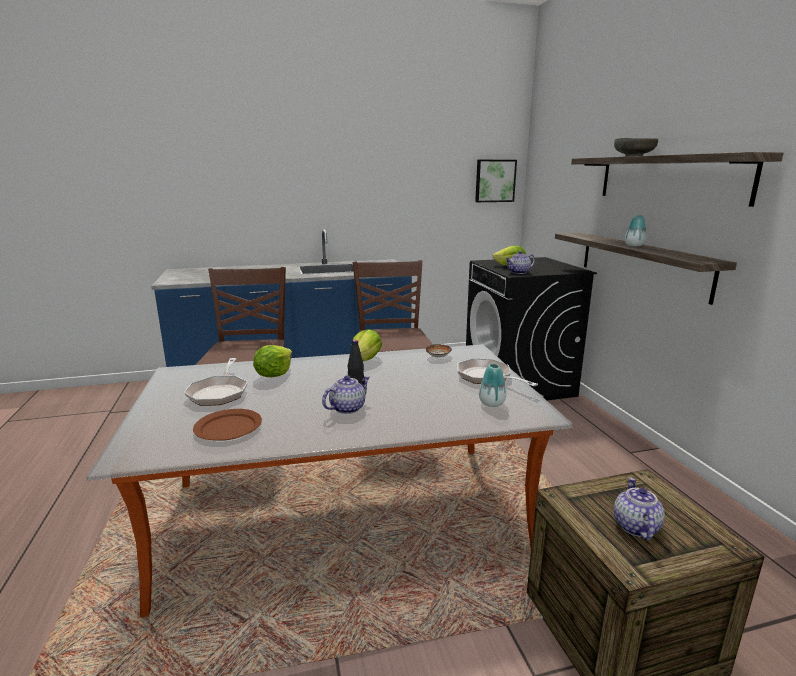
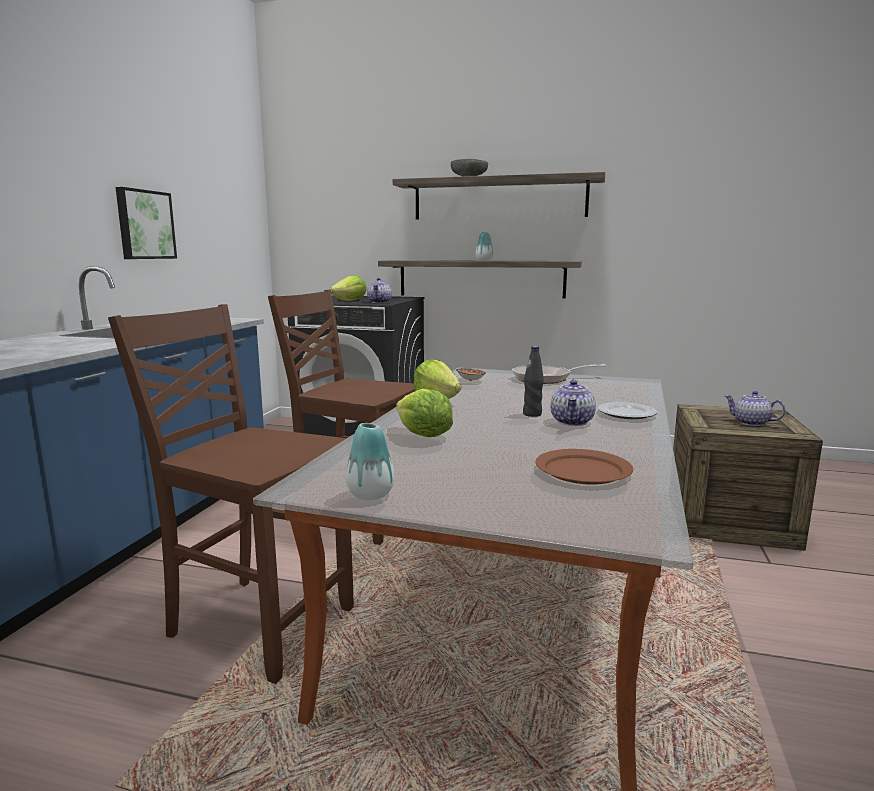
camera: 60 degrees left, 5 degrees down
(219, 392) = (451, 466): frying pan -> none
(347, 408) = (572, 422): teapot -> teapot turned 150 degrees counterclockwise
(395, 423) = (626, 414): none -> plate
(491, 403) = (606, 386): vase -> vase (370, 495)
(494, 181) = (245, 208): picture -> picture (144, 225)

